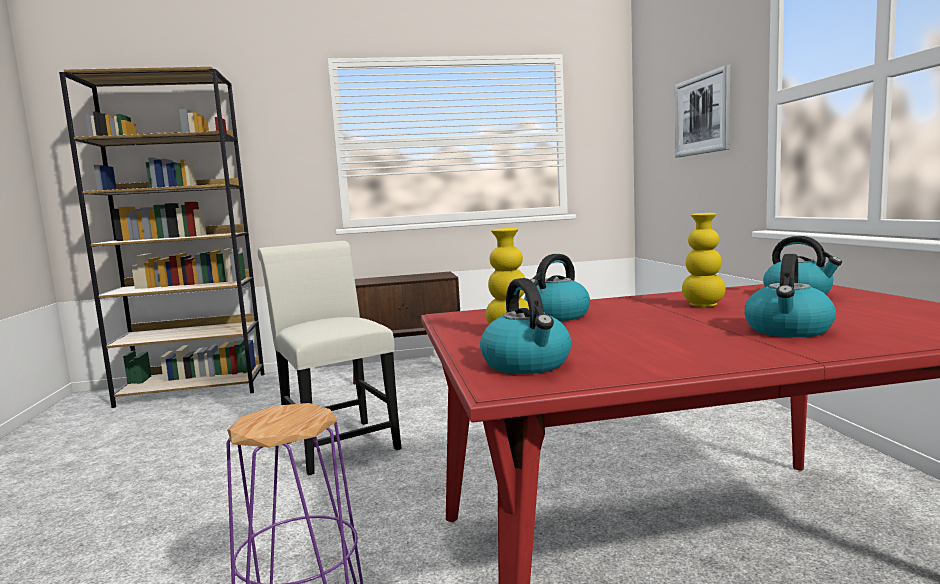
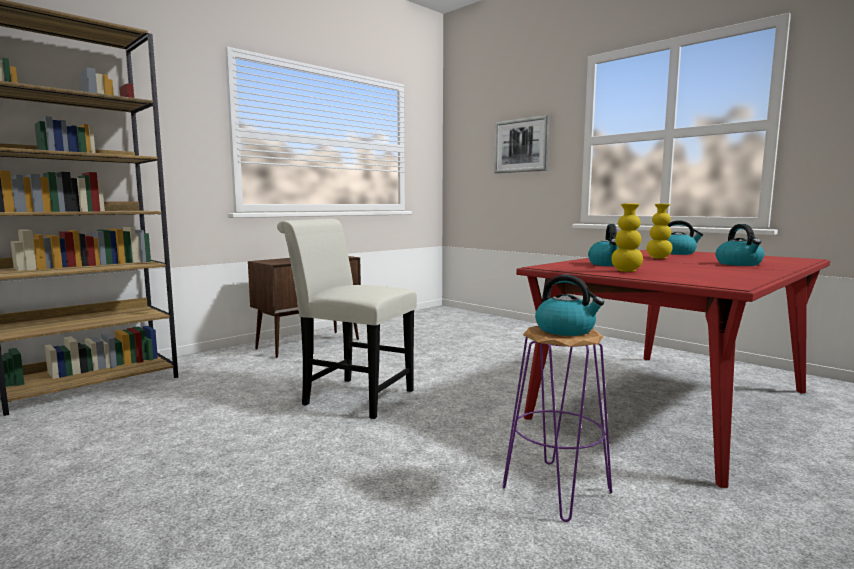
camera: 35 degrees left, 0 degrees up
(527, 364) = (701, 279): kettle -> kettle (566, 330)

